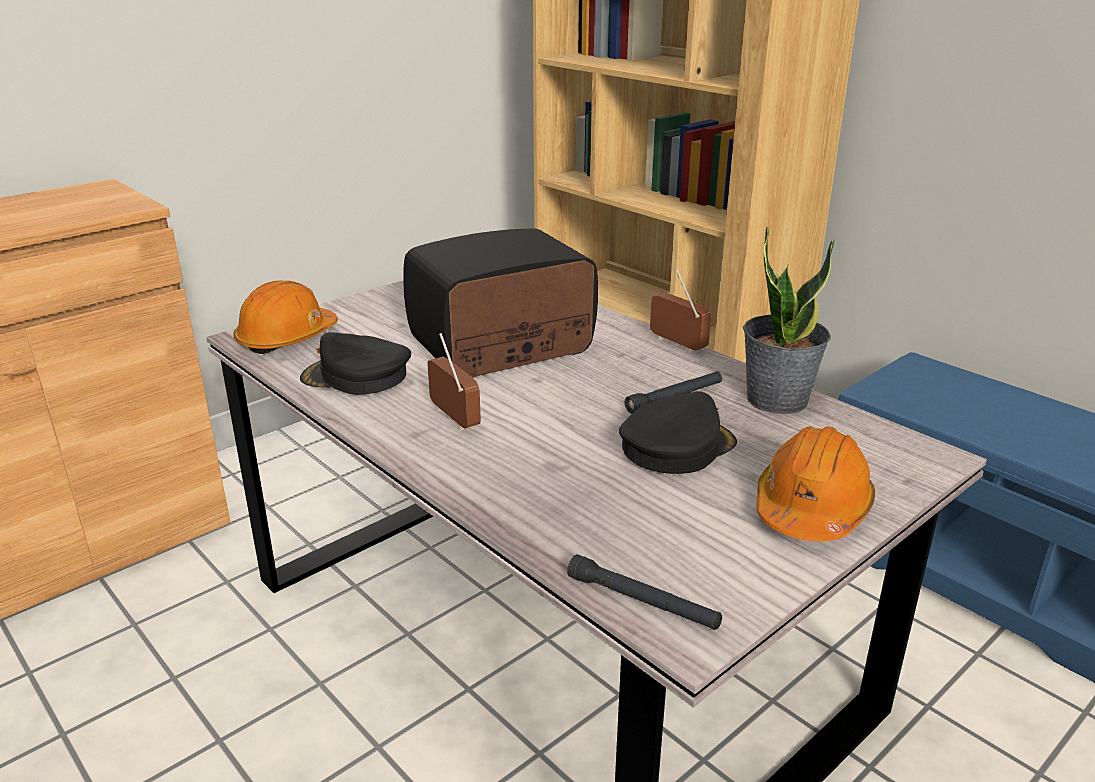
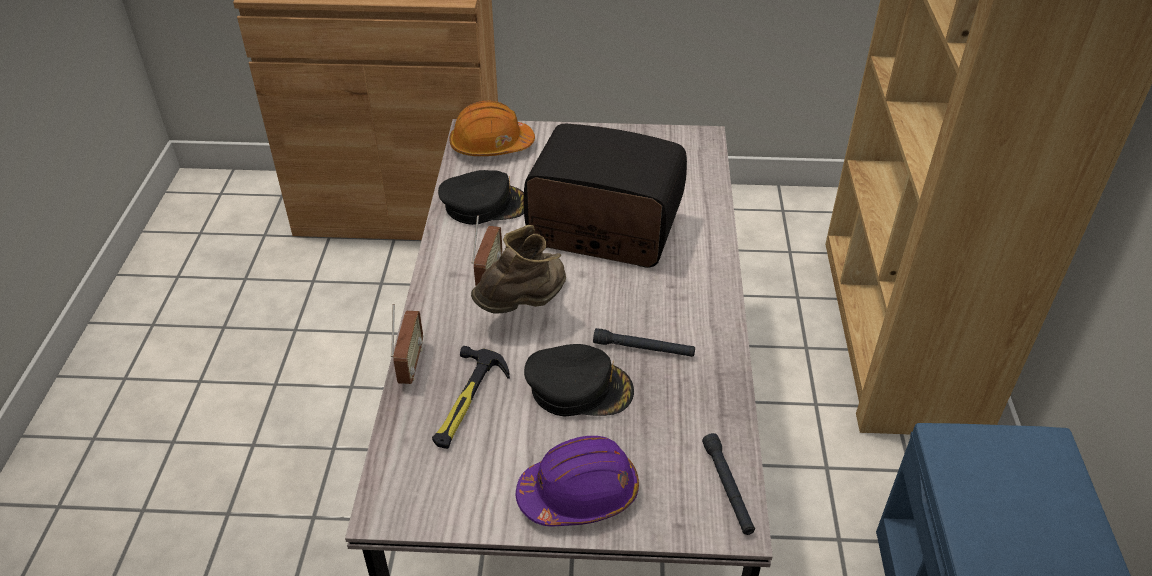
camera: 45 degrees right, 15 degrees up
(356, 376) = (484, 204): black cap -> black cap turned 120 degrees clockwise
(526, 421) = (525, 305): none -> brown boot
(603, 509) = (466, 401): none -> hammer
(642, 602) = (394, 473): black flashlight -> black flashlight (728, 488)
(677, 345) = (726, 302): radio -> radio (410, 364)
(776, 399) = (712, 398): potted plant -> none
(811, 508) = (579, 494): orange hard hat -> purple hard hat

